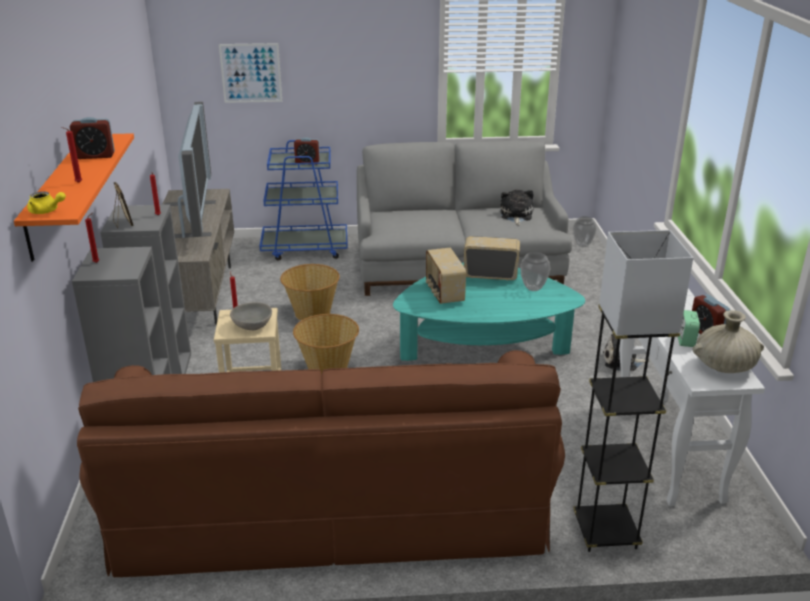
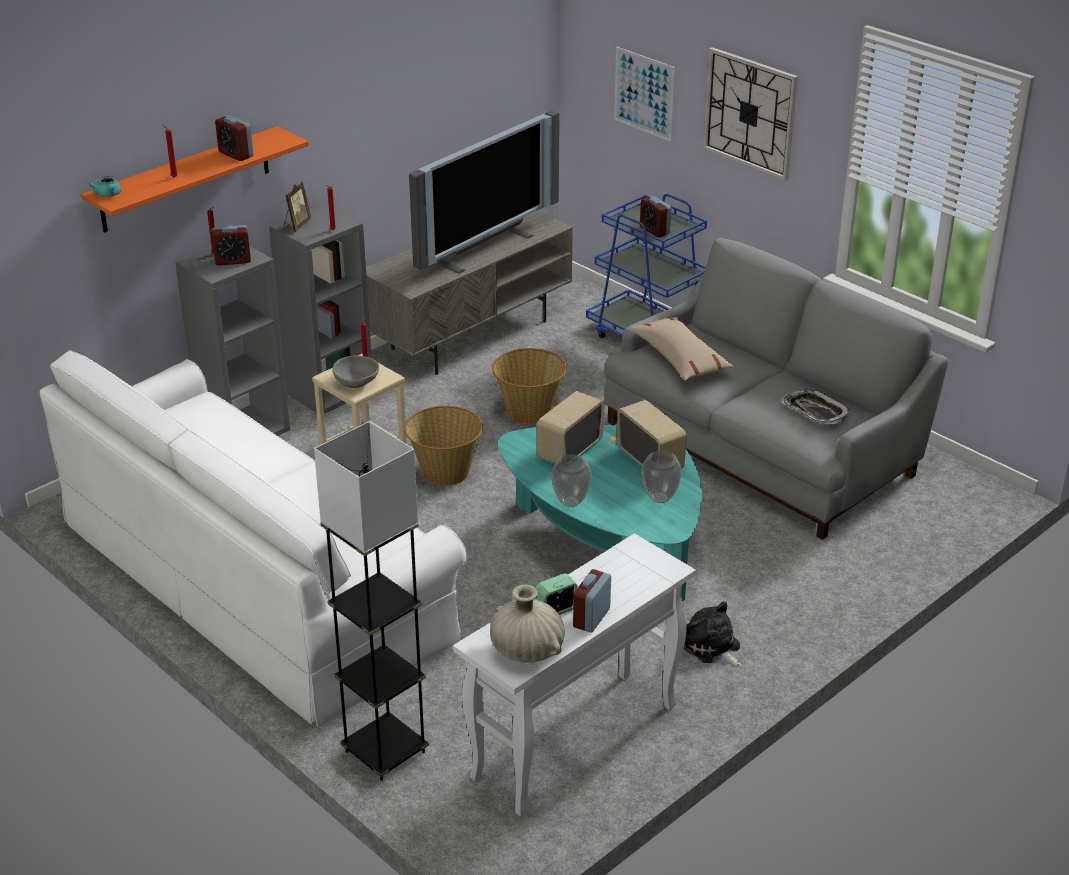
camera: 50 degrees right, 5 degrees up
(46, 211) = (108, 195): yellow teapot -> turquoise teapot
(121, 260) = (233, 261): none -> alarm clock
(331, 503) = (254, 578): brown sofa -> white sofa
(352, 56) = (750, 113): none -> wall clock
(407, 224) = (680, 358): none -> beige pillow
(516, 216) = (815, 411): plush toy -> tray
(583, 245) = (965, 507): vase -> vase (570, 502)

